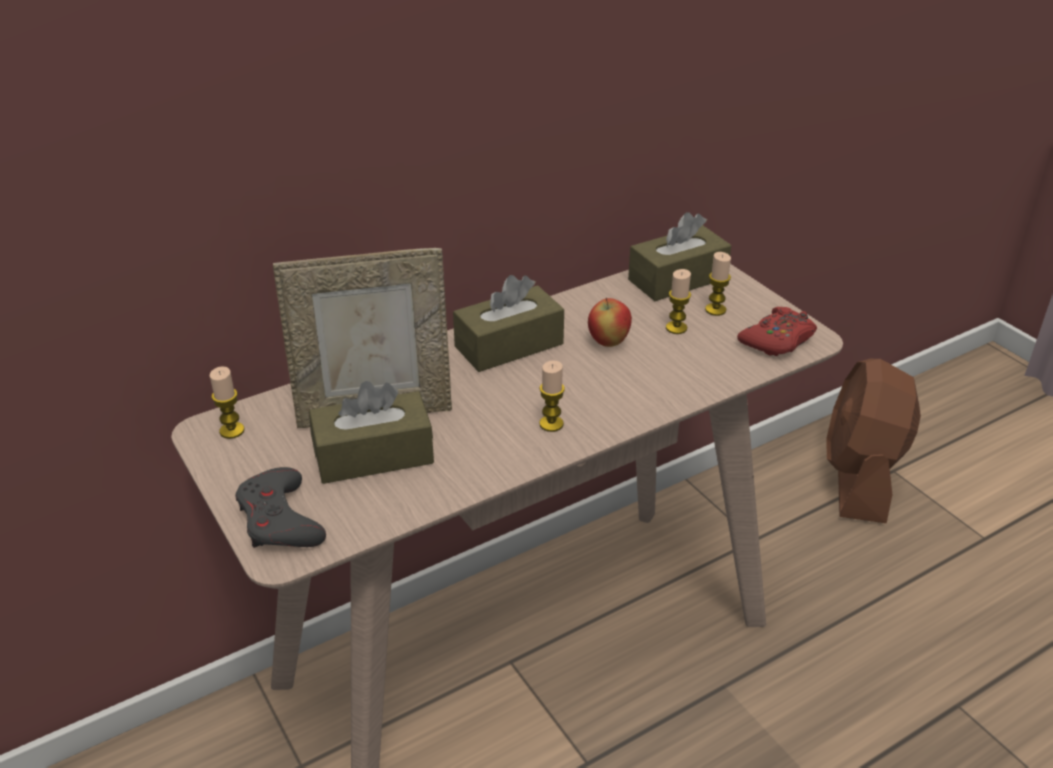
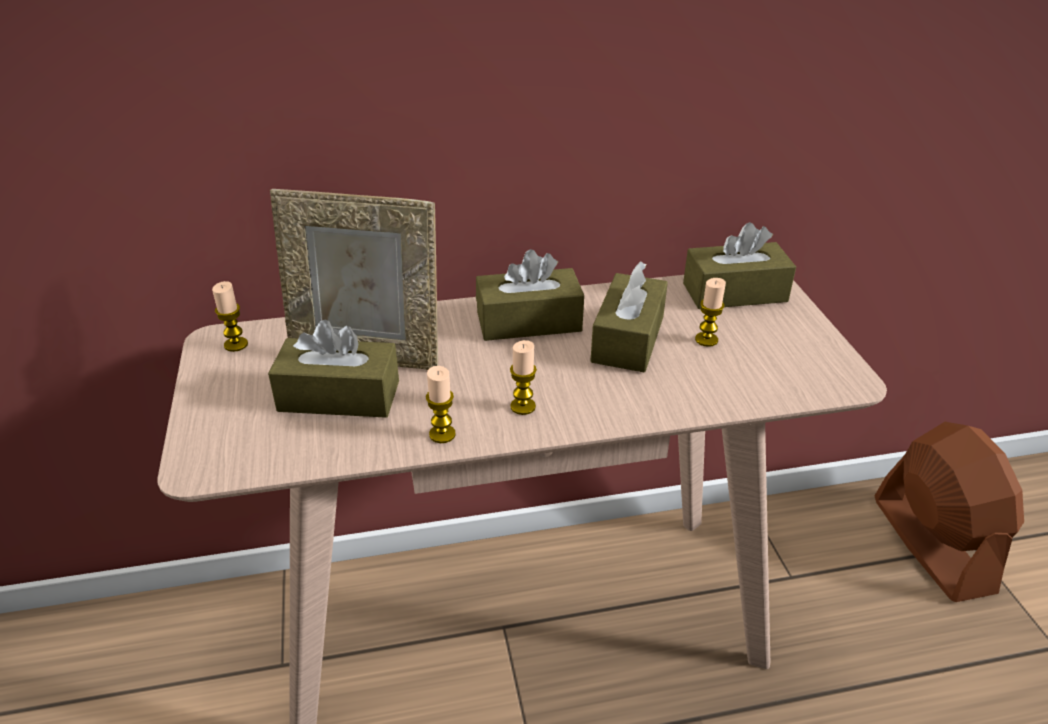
camera: 20 degrees right, 0 degrees up
(280, 519) = (219, 435): grey game controller -> none
(608, 342) = (628, 339): apple -> brown tissue box
(715, 310) = (758, 330): candle -> candle (442, 434)
(777, 340) = (811, 375): red game controller -> none
(859, 478) = (931, 543): brown fan -> brown fan turned 135 degrees clockwise

